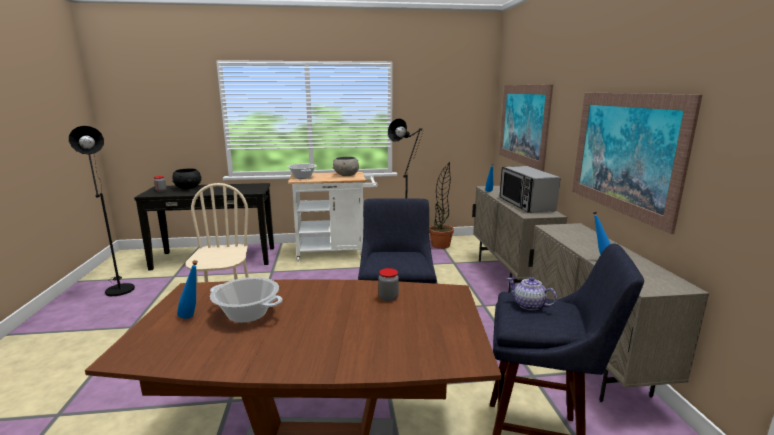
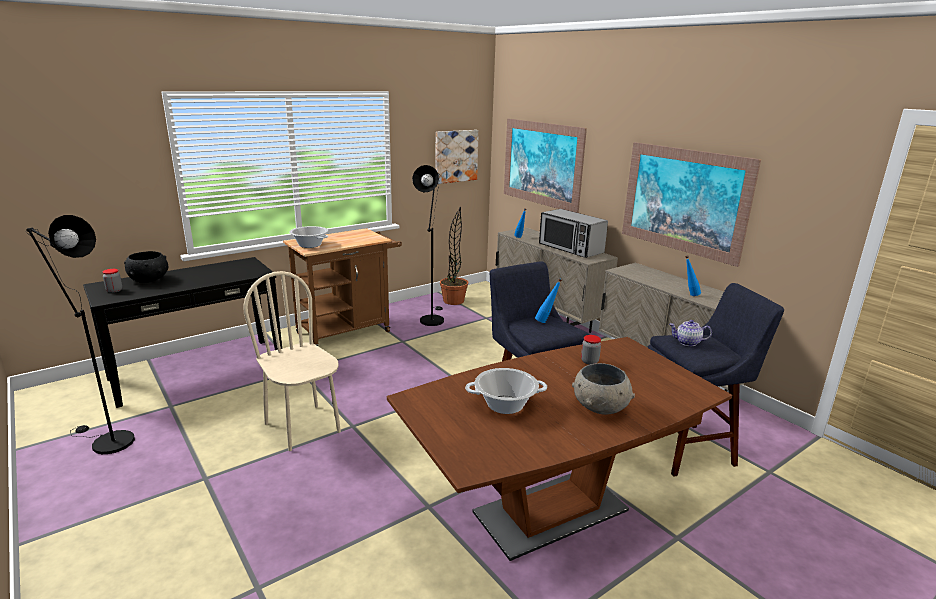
camera: 30 degrees left, 5 degrees up
(192, 317) = (464, 421): blue bottle -> blue bottle (546, 321)
(335, 252) = (349, 331): white cart -> brown cart
(346, 175) = (358, 236): grey bowl -> grey bowl (599, 408)
(457, 119) = (456, 156): none -> picture

